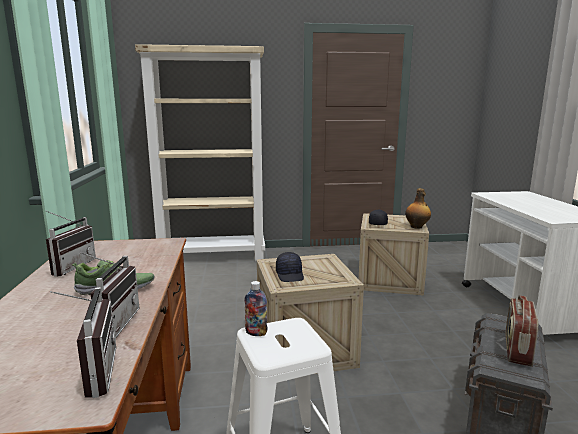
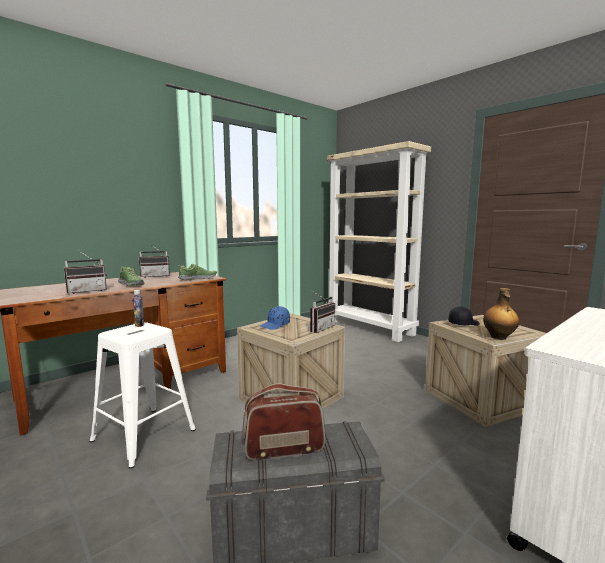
camera: 55 degrees right, 5 degrees down
(90, 374) = (37, 297): radio -> radio (319, 328)
(161, 249) = (198, 279): none -> shoe
(290, 275) = (275, 325): black cap -> blue cap

